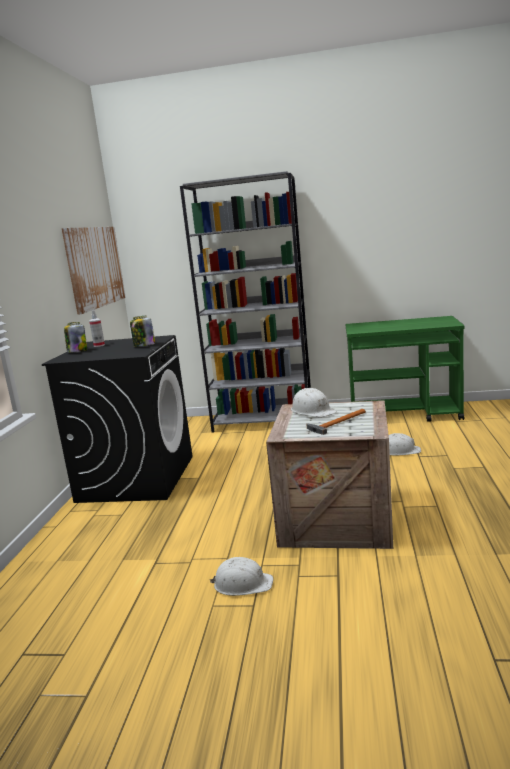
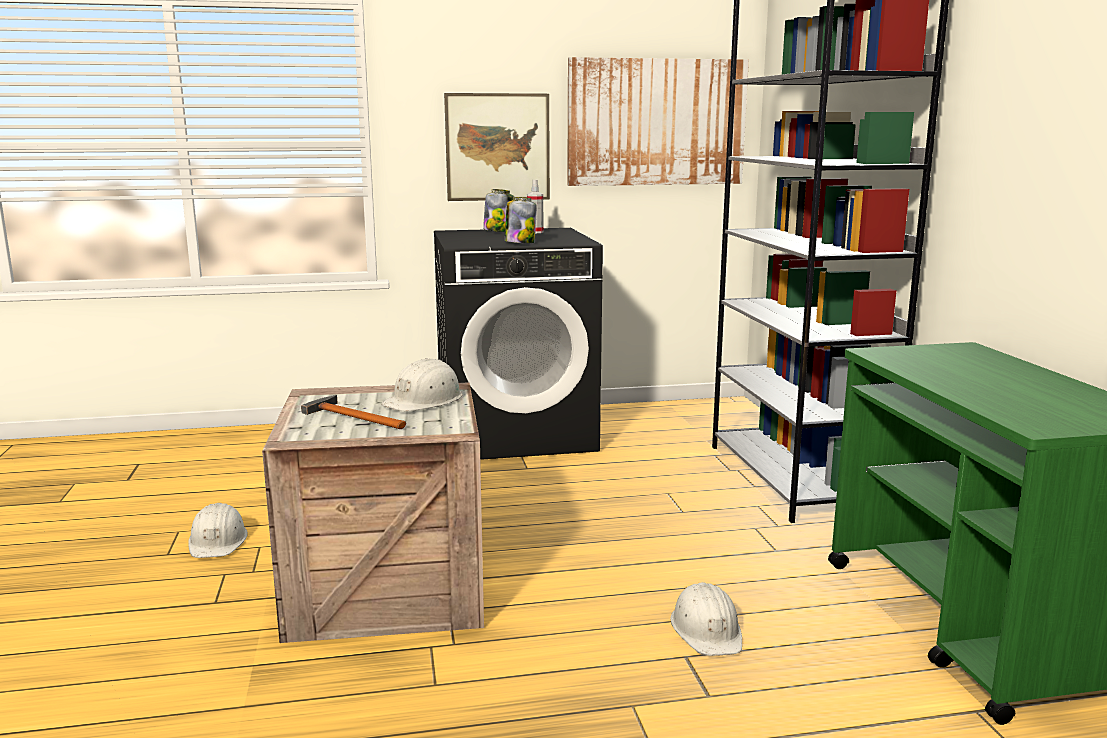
camera: 70 degrees right, 0 degrees up
(49, 294) = (498, 147): none -> picture

